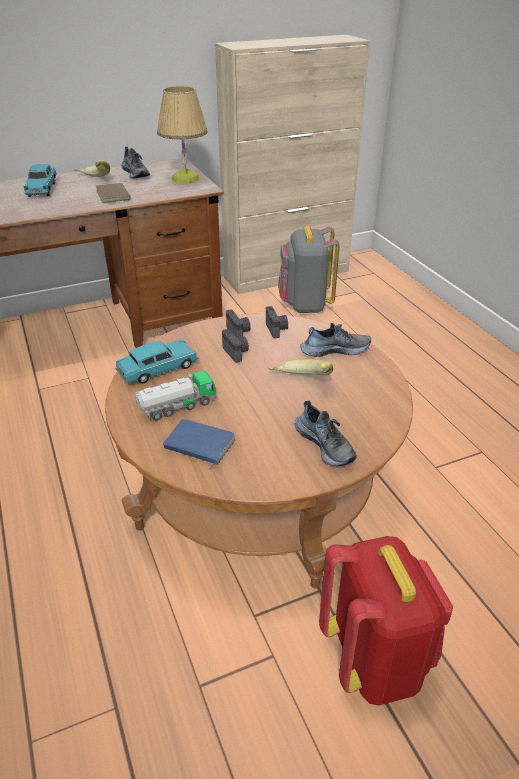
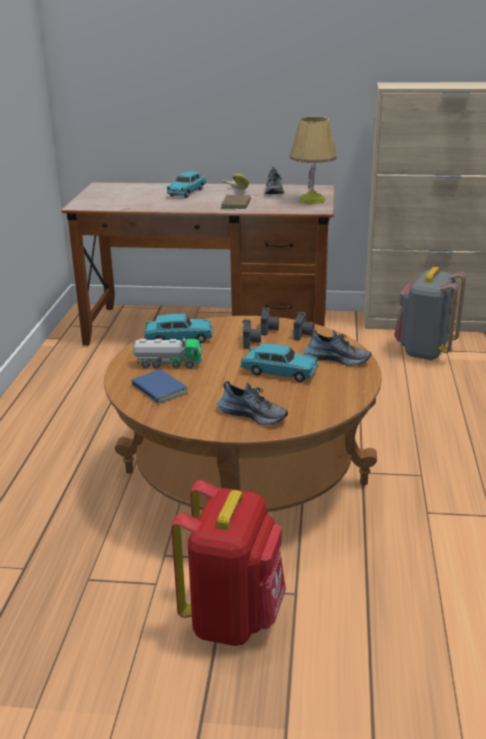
camera: 30 degrees right, 10 degrees down
(299, 383) = (279, 373): banana -> turquoise toy car
(326, 444) = (253, 415): shoe -> shoe turned 60 degrees counterclockwise

